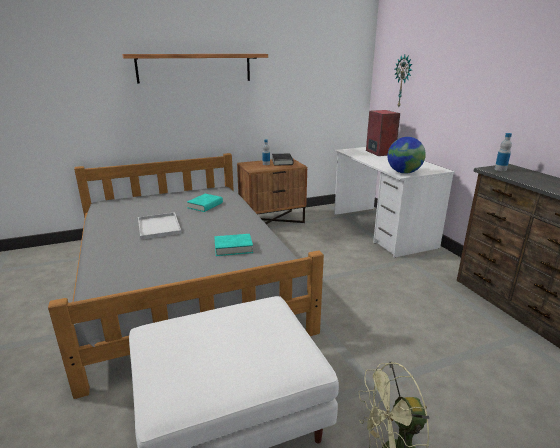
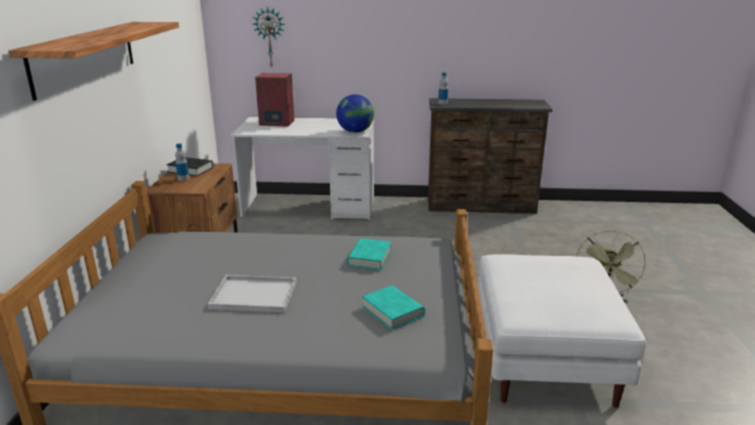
camera: 65 degrees left, 0 degrees up
(205, 205) = (217, 255): turquoise book -> turquoise book (392, 311)

